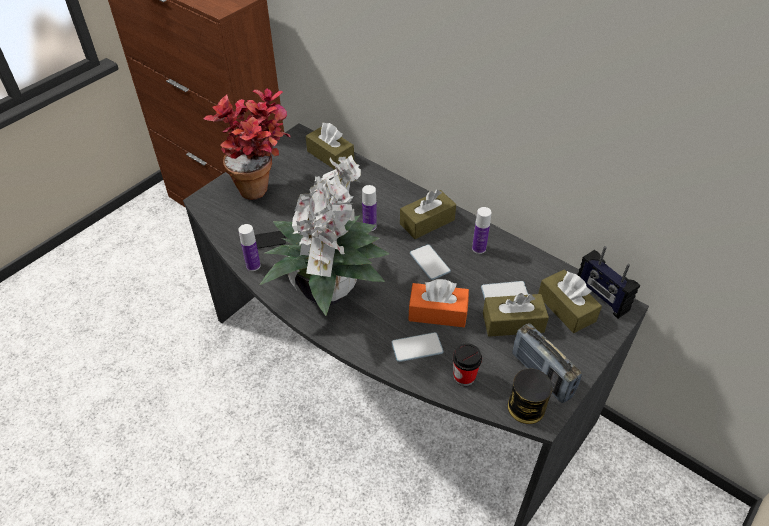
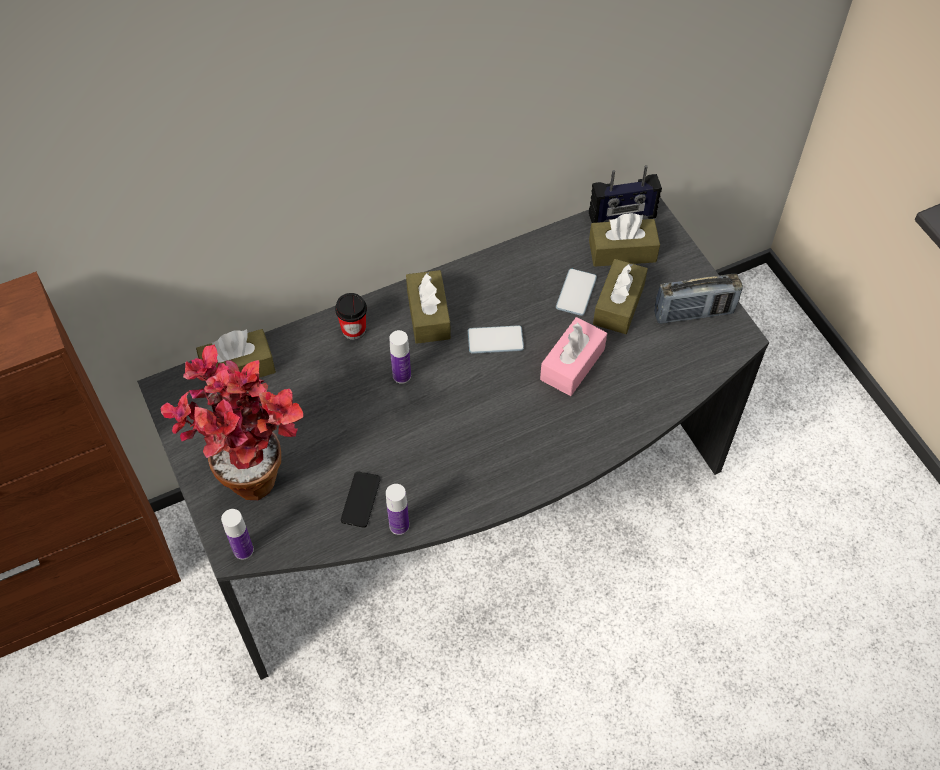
camera: 65 degrees left, 10 degrees up
(329, 290) = (485, 456): potted plant -> none
(417, 348) = (611, 403): phone -> none
(437, 312) = (572, 364): orange tissue box -> pink tissue box
(464, 376) = (666, 378): cup -> cup (354, 329)
(479, 248) = (499, 285): bottle -> bottle (243, 550)
(526, 407) = (724, 343): can -> none

